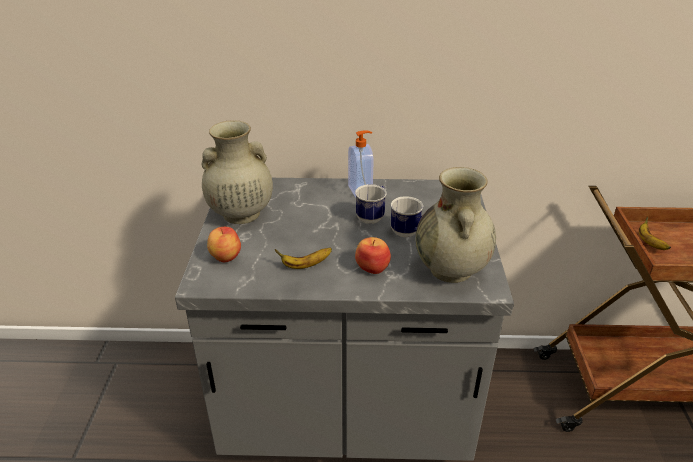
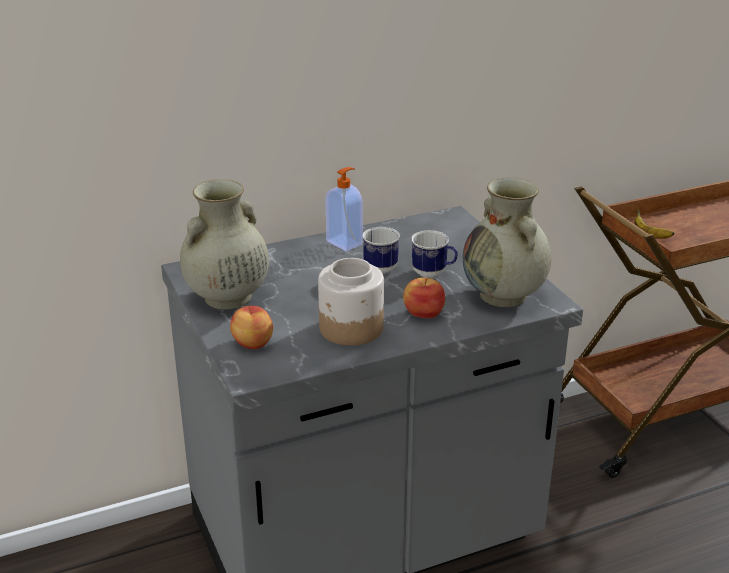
camera: 25 degrees left, 5 degrees down
(305, 265) = (351, 329): banana -> jar

